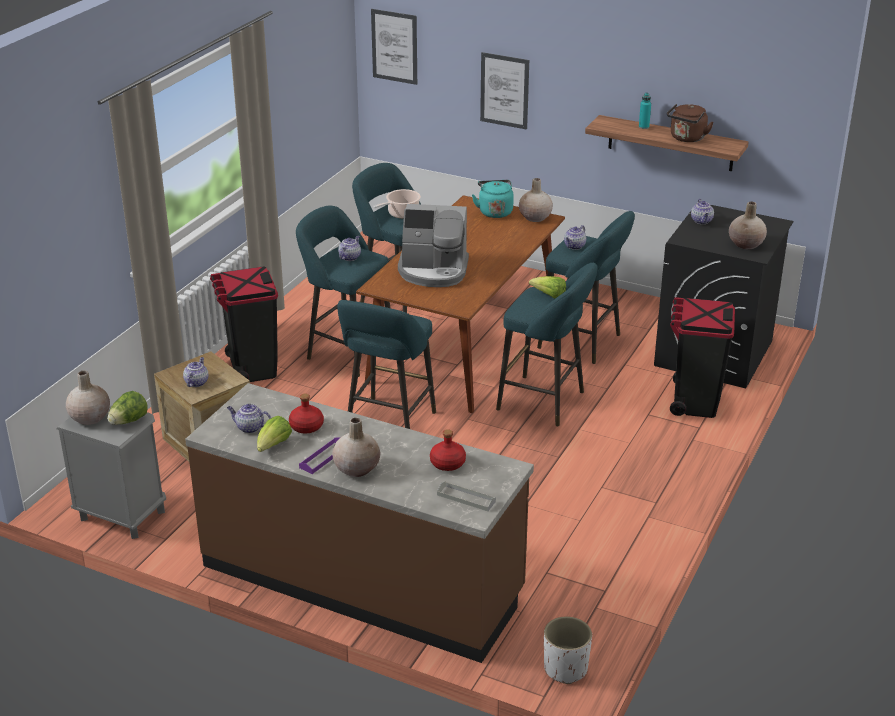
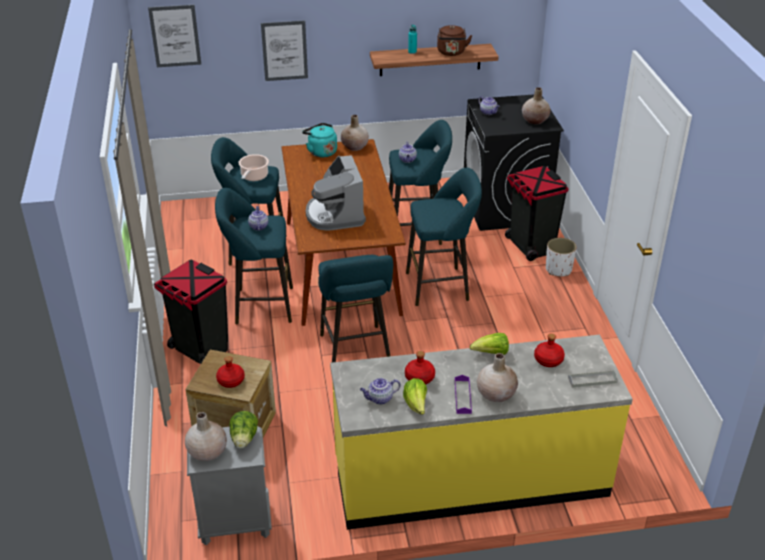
camera: 35 degrees left, 5 degrees up
(196, 382) = (230, 380): teapot -> red bottle
(362, 580) = (470, 478): brown counter -> yellow counter
(433, 271) = (335, 215): coffee machine -> coffee machine turned 105 degrees clockwise
(549, 296) = (437, 204): lettuce -> lettuce (491, 353)
(565, 669) = (661, 471): white planter -> white planter (558, 269)

